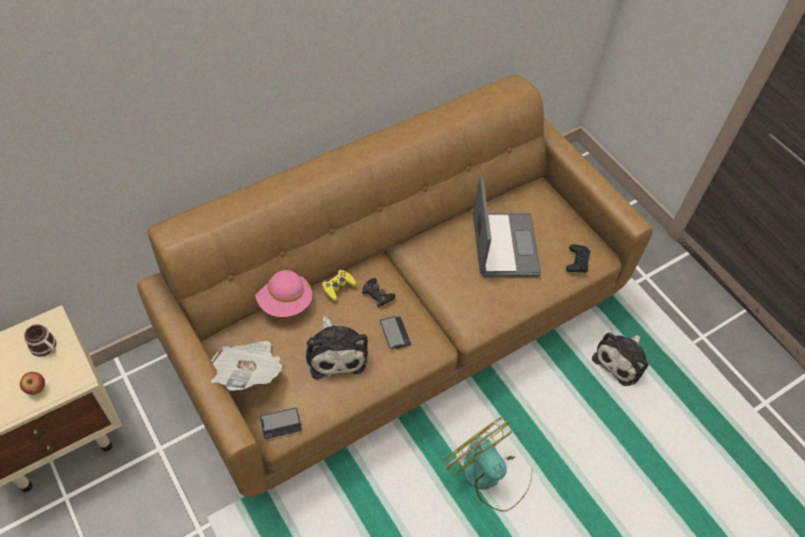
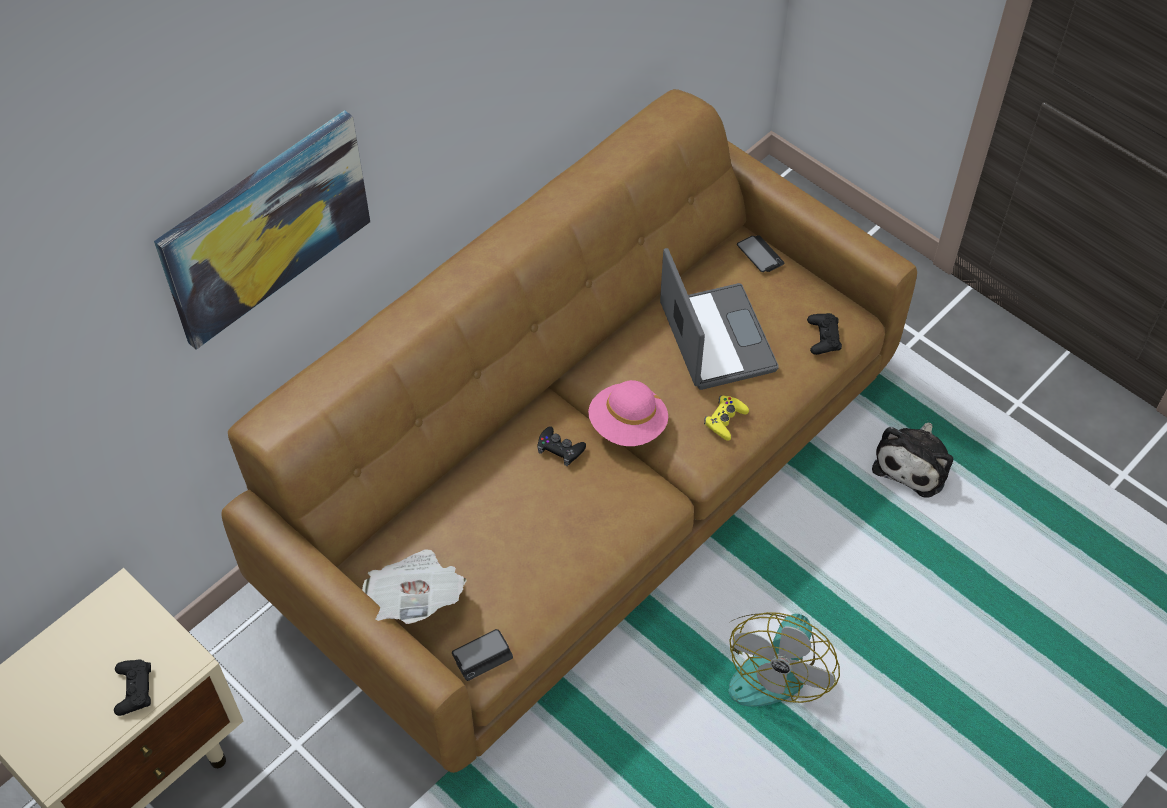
camera: 10 degrees left, 0 degrees up
(36, 389) = (134, 689): apple -> black game controller
(46, 348) = (125, 631): mug -> none
(186, 89) = (265, 227): none -> picture
(284, 301) = (433, 489): pink hat -> pink hat (628, 425)
(336, 352) = (527, 541): plush toy -> none
(338, 286) = (502, 450): yellow game controller -> yellow game controller (725, 420)
(395, 333) = (600, 496): phone -> phone (760, 255)
(490, 475) = (773, 664): fan -> fan turned 105 degrees counterclockwise

